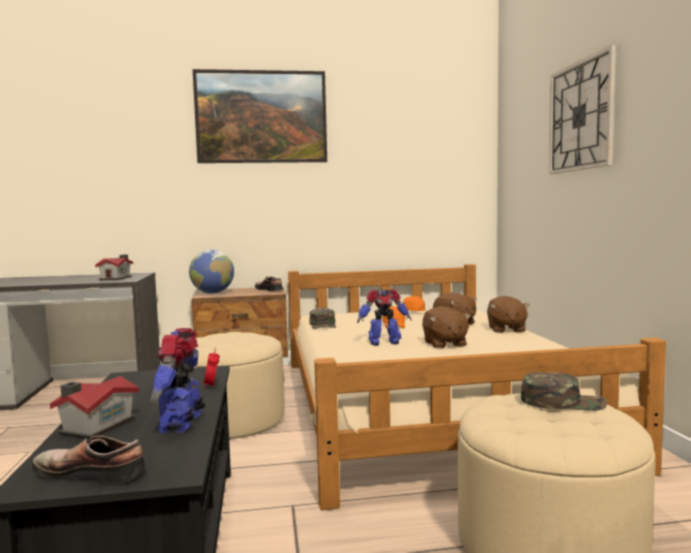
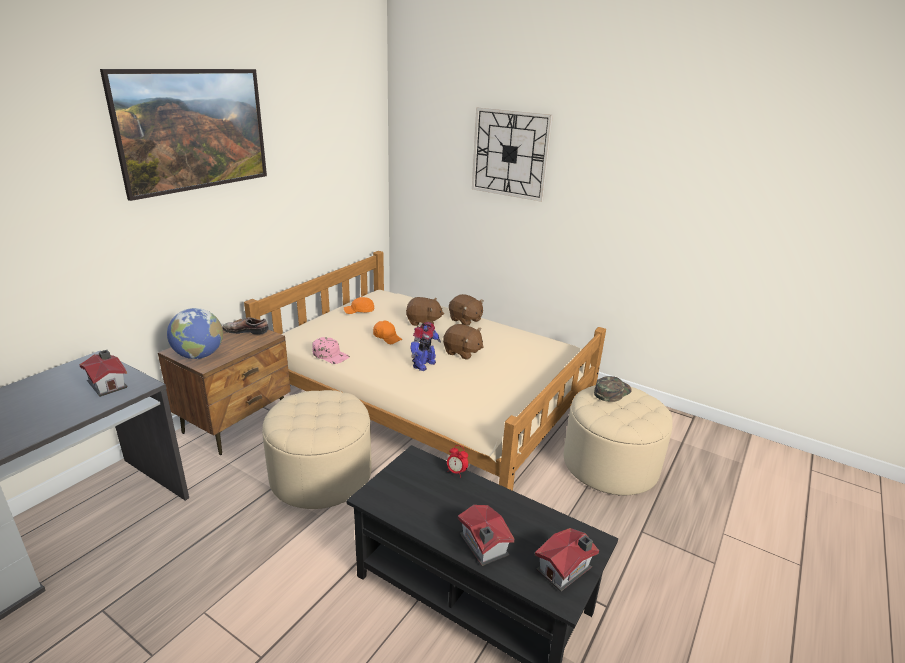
camera: 50 degrees left, 20 degrees up
(92, 472) = (566, 569): shoe -> toy house
(182, 423) = (519, 511): toy robot -> none
(323, 325) = (331, 355): green cap -> pink cap

